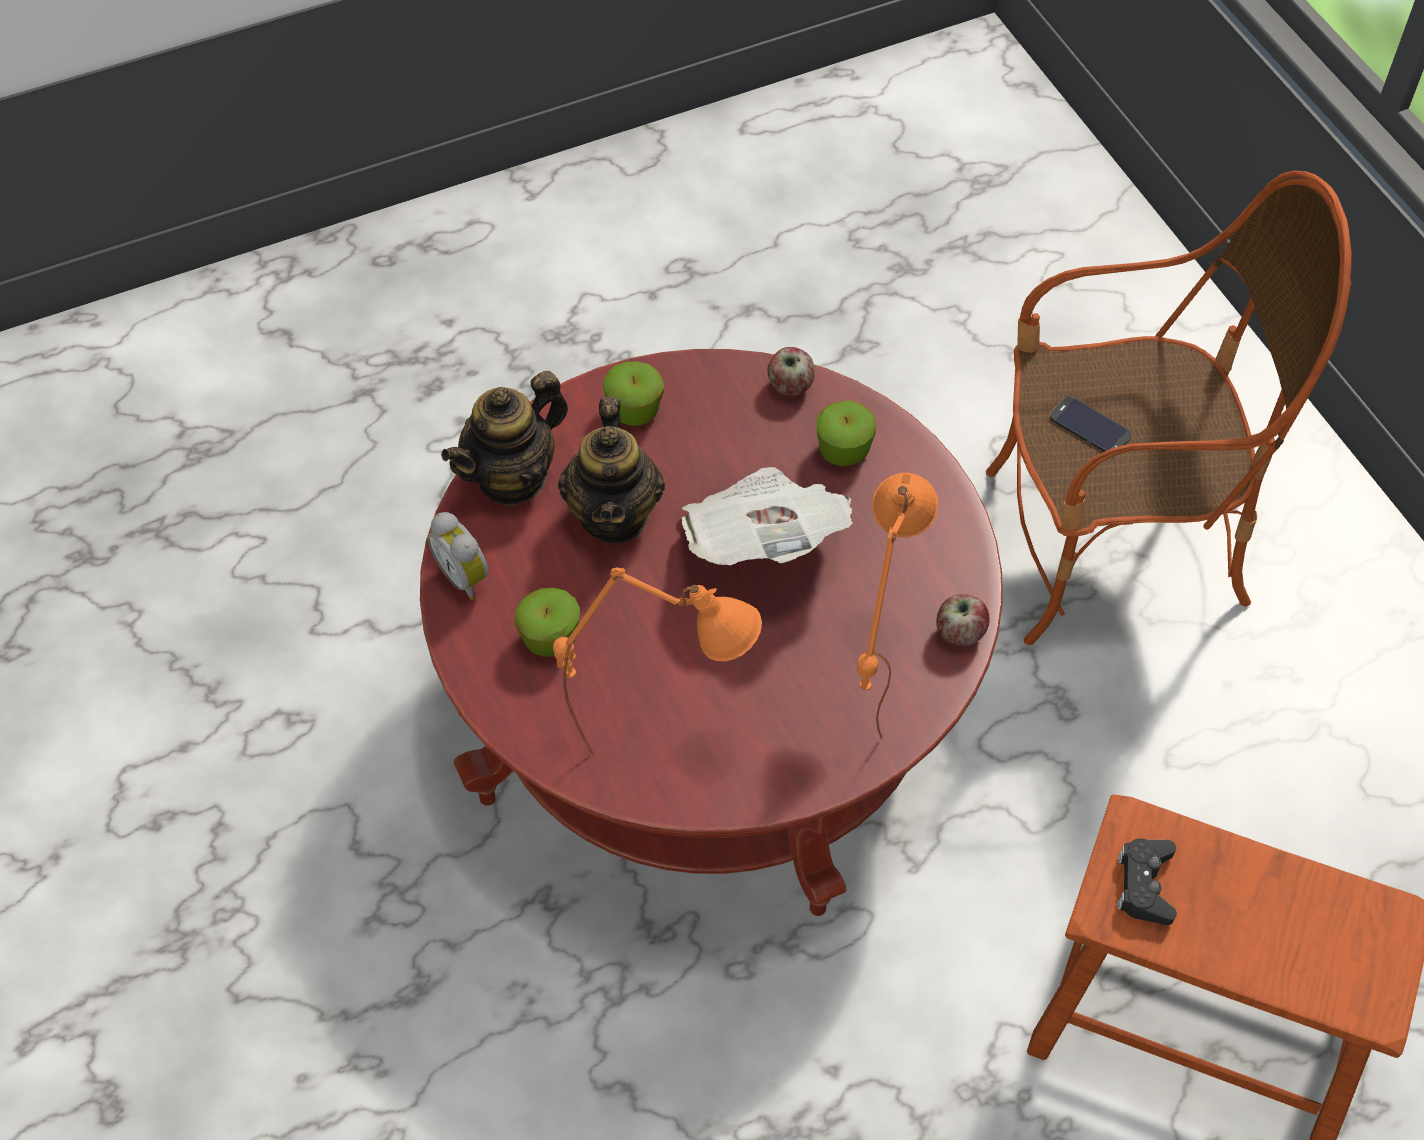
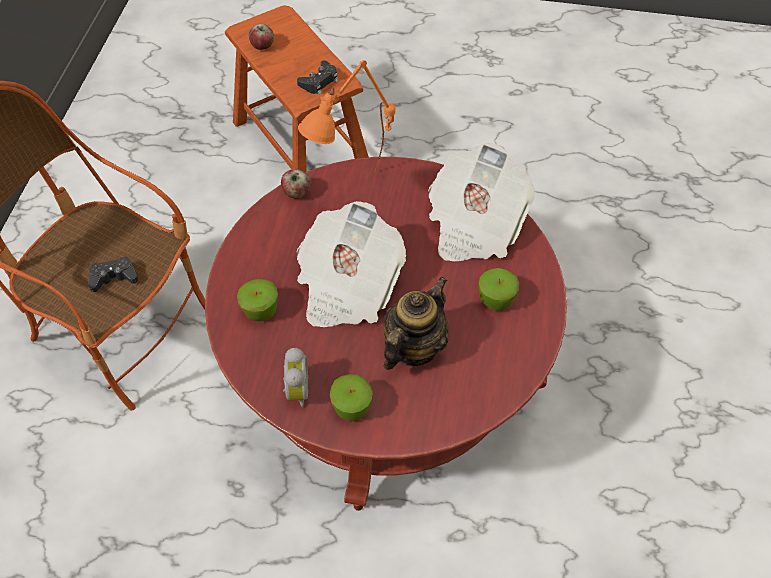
camera: 145 degrees left, 0 degrees up
(465, 576) = (520, 360): alarm clock -> alarm clock (295, 390)
(513, 477) = (455, 406): teapot -> none
(660, 738) = (474, 224): orange table lamp -> newspaper
(790, 386) = (251, 367): apple -> apple (263, 46)
(1090, 426) = (114, 277): phone -> black game controller

